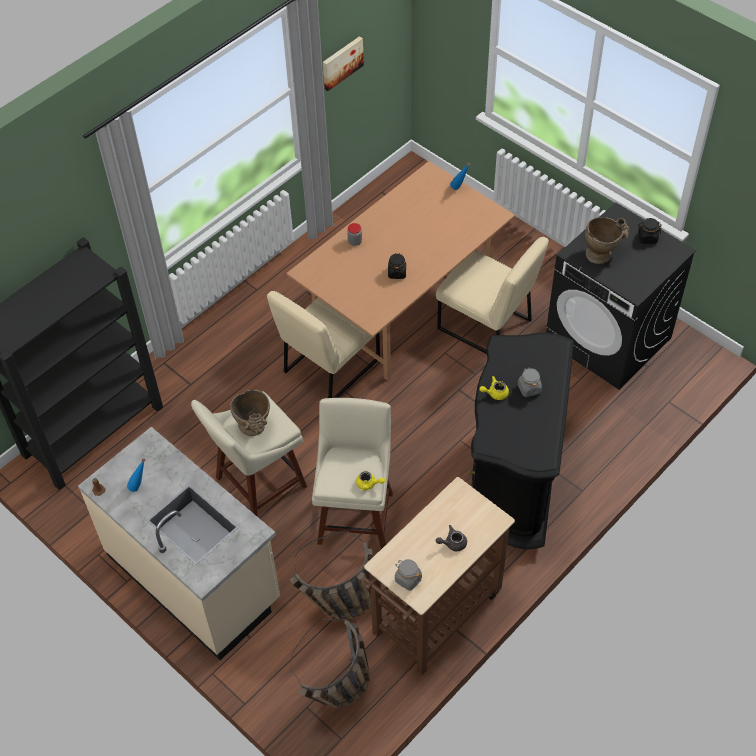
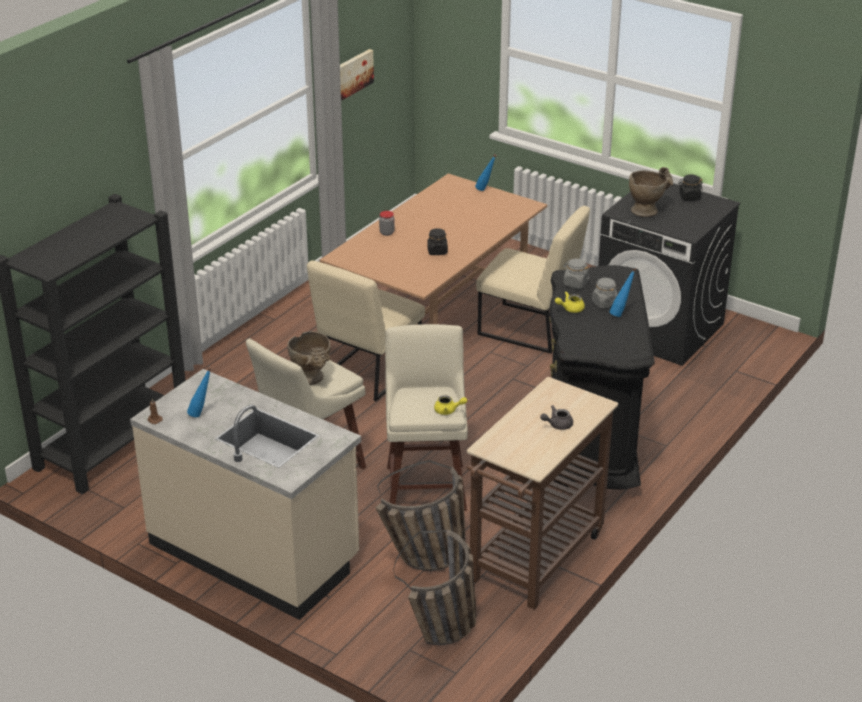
camera: 10 degrees left, 20 degrees down
(408, 579) = (517, 455): grey jar -> grey jar (575, 283)
(541, 405) = (621, 314): none -> blue bottle

